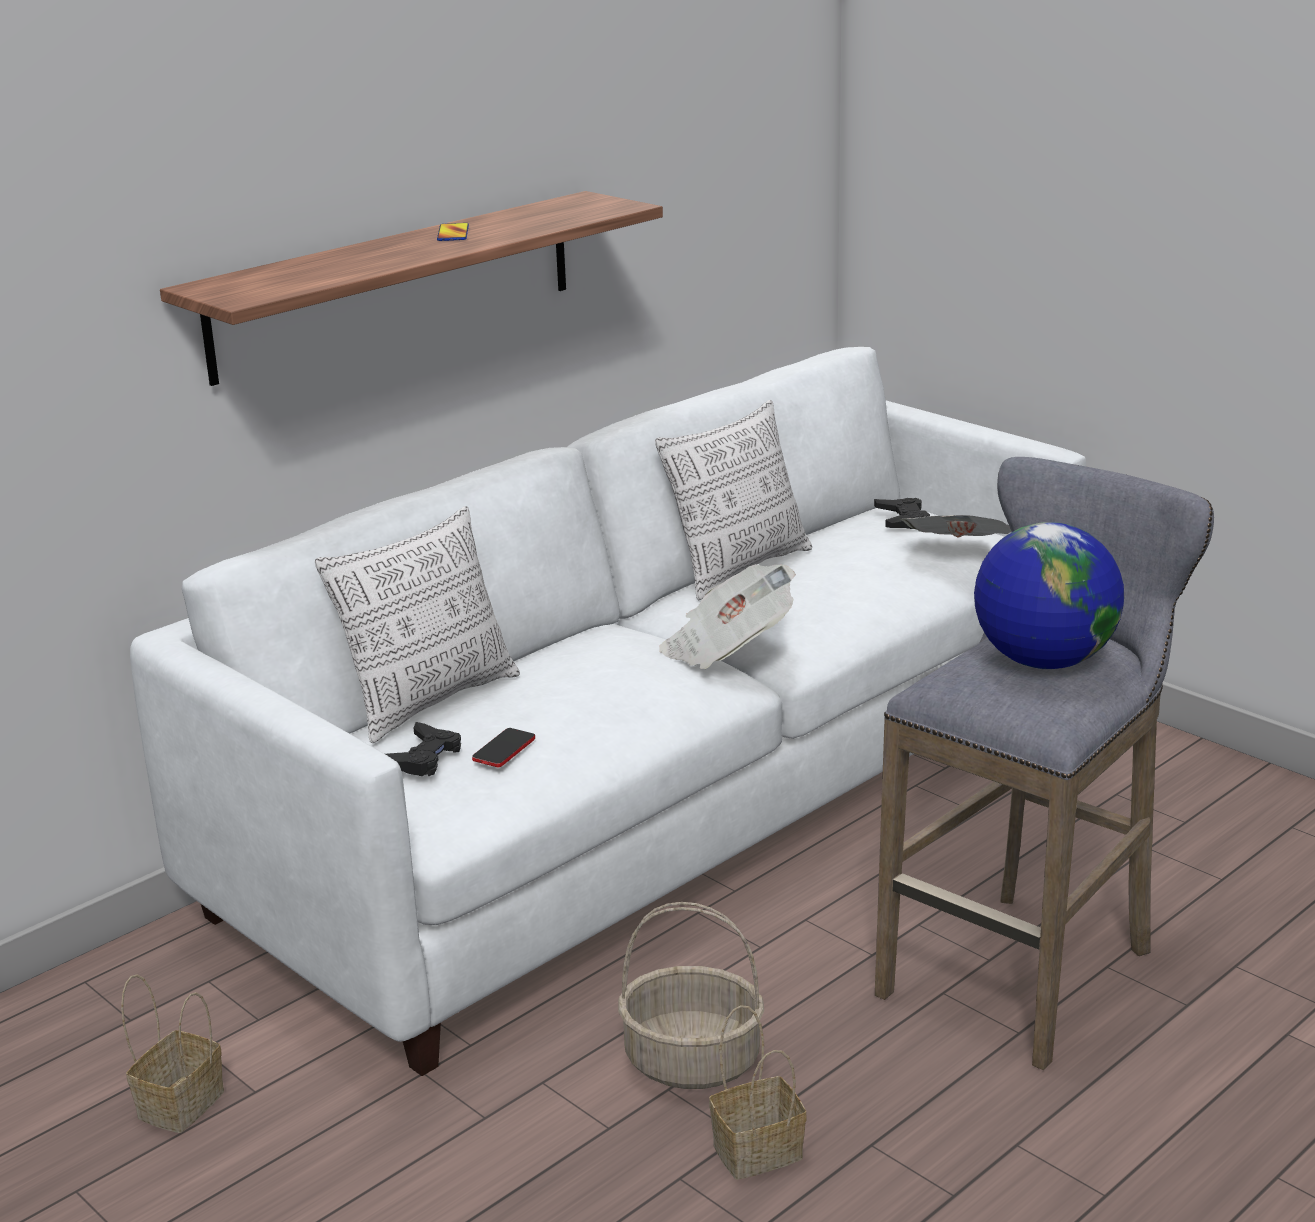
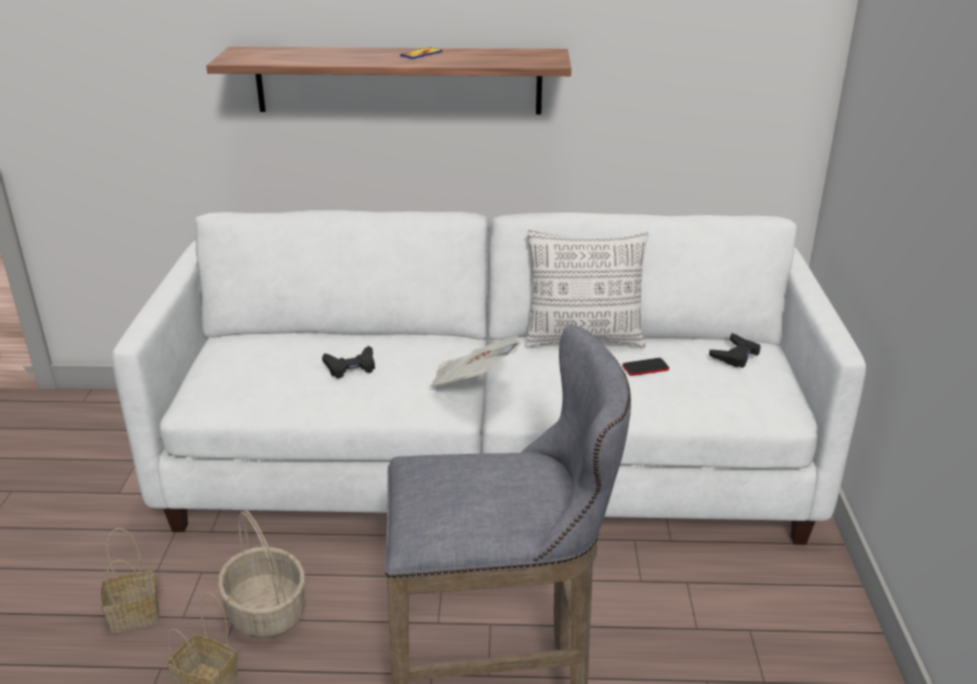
camera: 45 degrees right, 5 degrees up
(181, 1102) = (94, 479): basket -> basket (136, 614)
(423, 757) = (246, 362): black game controller -> black game controller (351, 367)
(430, 701) = (307, 335): pillow -> none
(504, 749) = (277, 377): phone -> phone (645, 368)
(958, 556) = (720, 396): newspaper -> none
(1043, 661) = (486, 487): globe -> none

